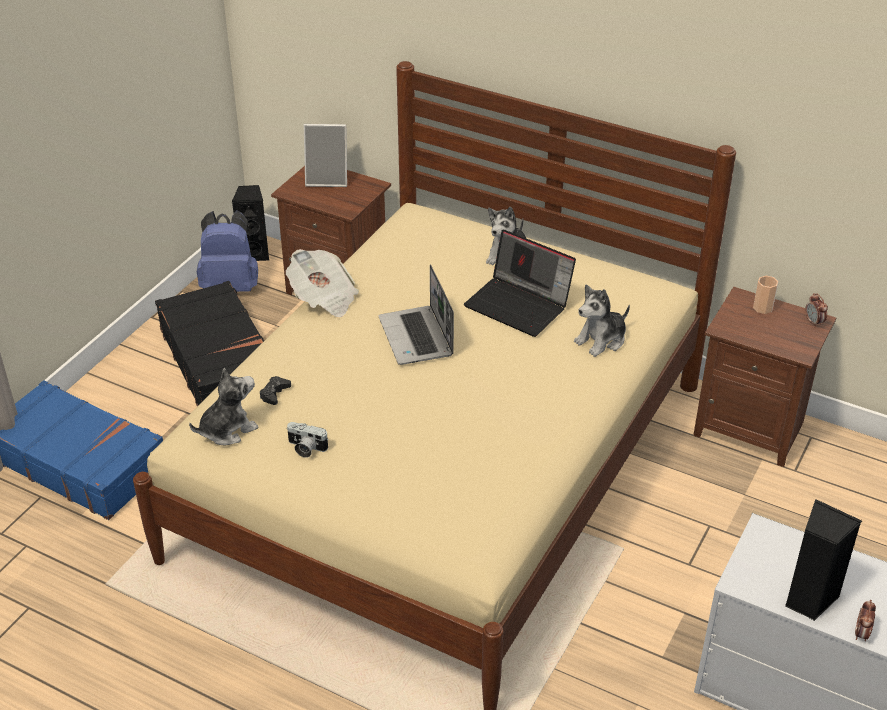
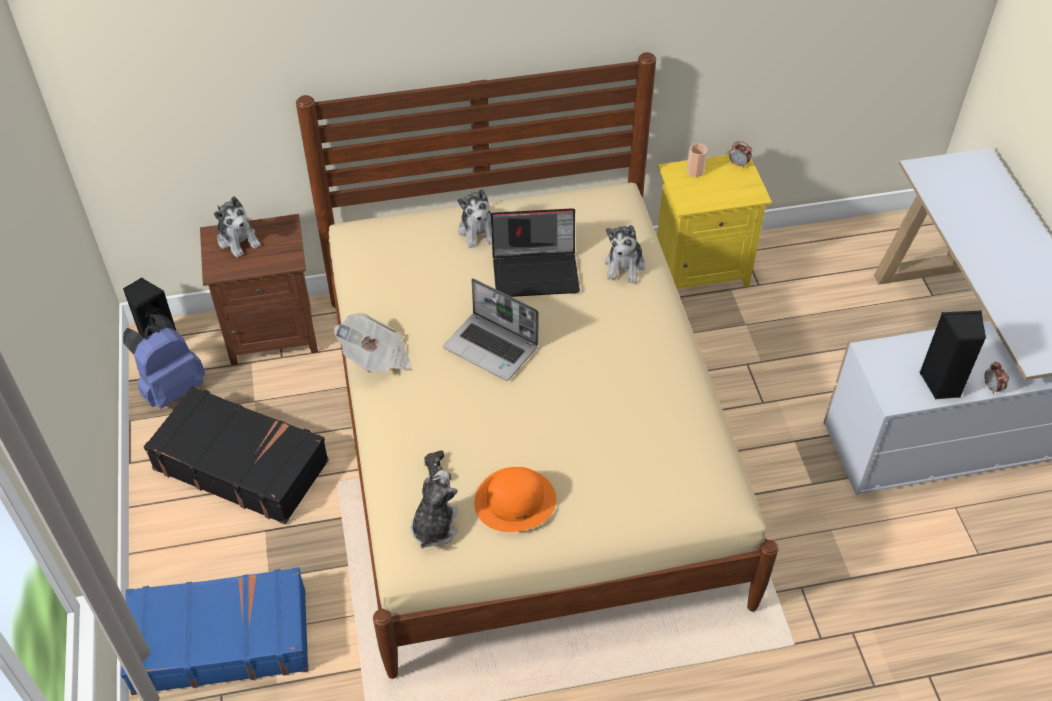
camera: 40 degrees left, 10 degrees up
(305, 448) = (515, 500): camera -> orange hat
(328, 179) = (238, 240): picture frame -> plush toy
(750, 428) = (700, 268): brown nightstand -> yellow nightstand

